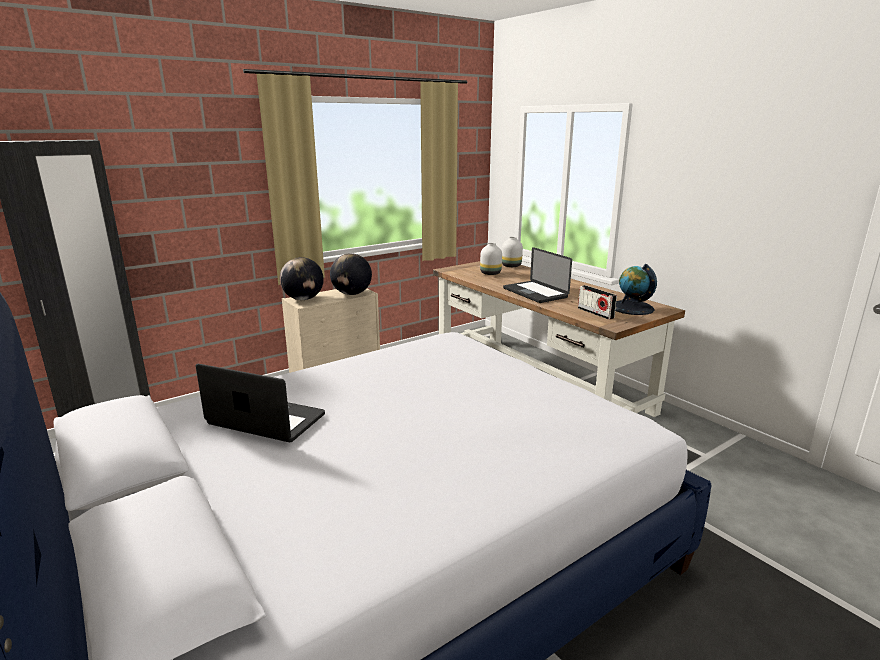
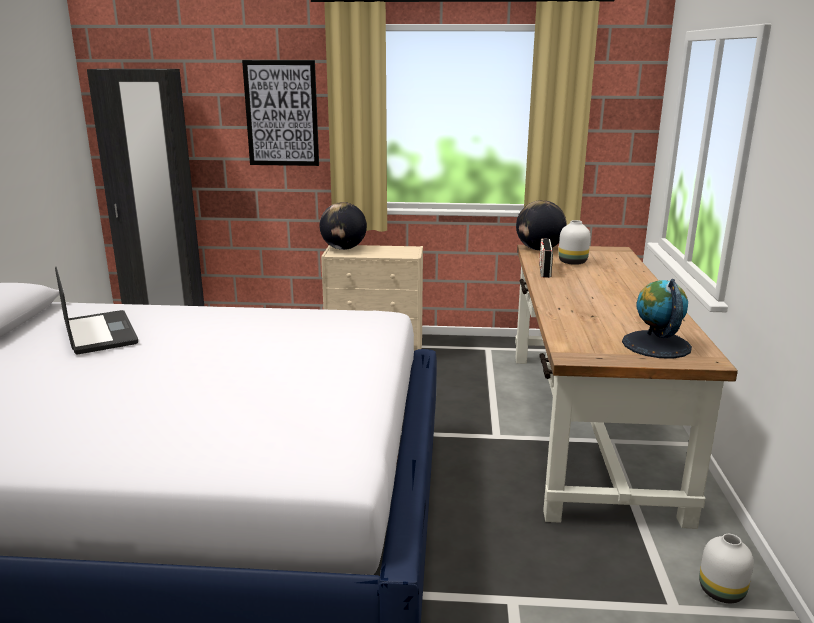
camera: 40 degrees right, 0 degrees up
(213, 181) = (281, 113): none -> picture
(352, 294) = (396, 253): globe -> globe (539, 249)
(511, 266) = (623, 259): white vase -> white vase (722, 592)
(535, 293) = (569, 295): laptop -> none
(595, 313) = (586, 336): radio -> radio (544, 270)

